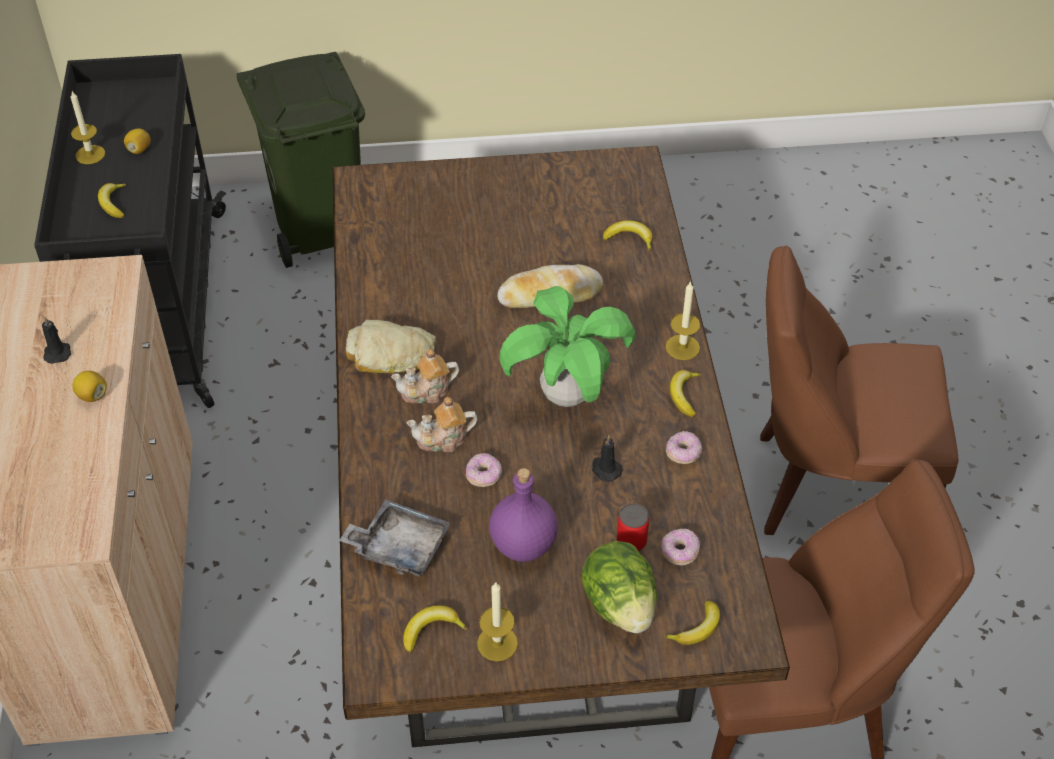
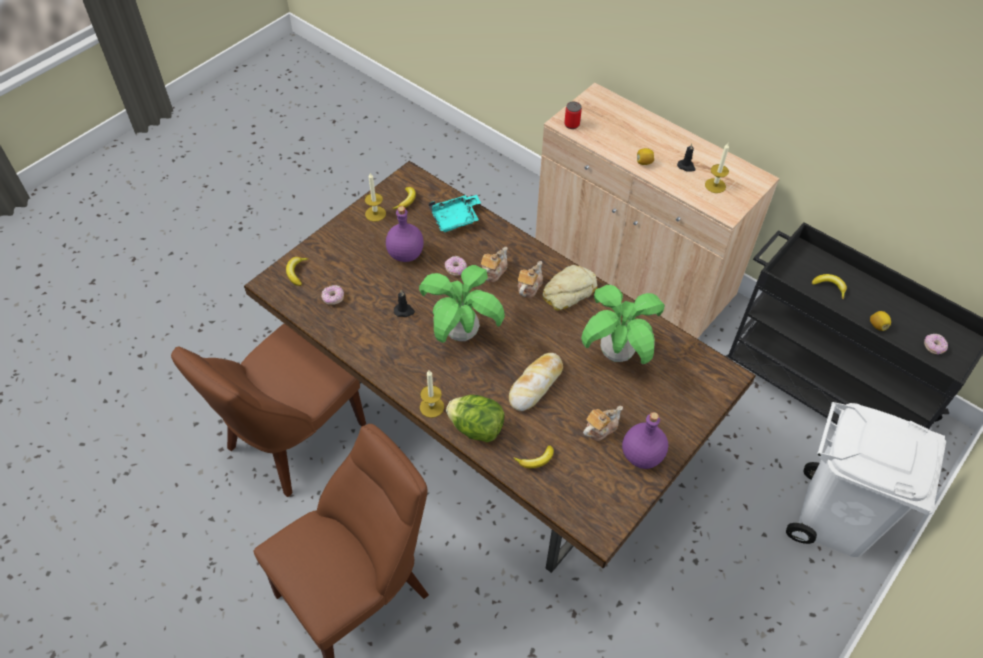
camera: 135 degrees right, 5 degrees up
(90, 154) = (891, 303): candle -> candle (715, 185)
(322, 229) = (834, 521): green trash can -> white trash can
(399, 547) = (456, 218): grey tray -> turquoise tray
(431, 265) = (616, 354): none -> potted plant
(527, 181) = (642, 455): none -> purple bottle
(536, 222) = (600, 428): none -> teapot
(619, 605) = (339, 259): lettuce -> lettuce (476, 428)
(631, 541) = (359, 288): can -> can (572, 124)
(683, 453) = (374, 346): donut -> donut (933, 347)
(684, 395) = (403, 378): banana -> none

